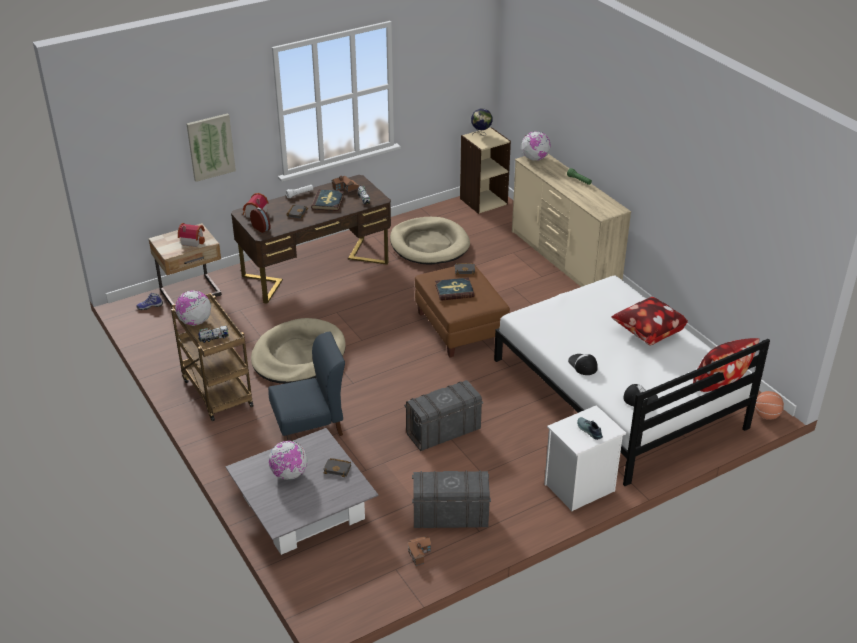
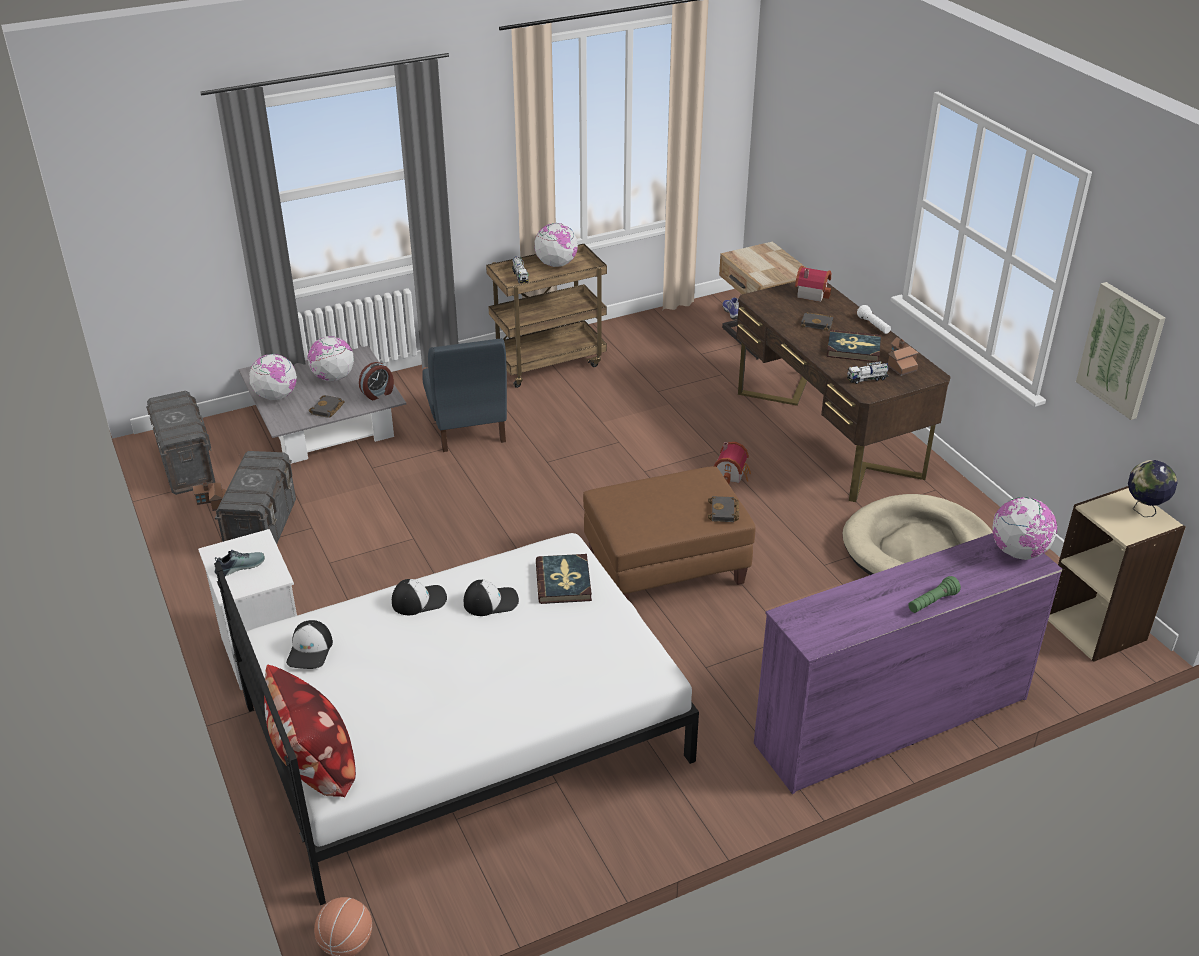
camera: 95 degrees right, 0 degrees up
(192, 240) = (766, 268): toy house -> toy house (732, 473)
(210, 147) = (848, 181): picture -> picture (1121, 350)
(261, 228) = (772, 298): alarm clock -> alarm clock (378, 393)
(298, 355) = (614, 419): beige dog bed -> none
(318, 503) = (276, 396): none -> globe
(443, 431) = (424, 533): grey storage box -> grey storage box (186, 465)
(454, 291) = (663, 497): book -> book (564, 581)
(564, 259) = (890, 720): beige dresser -> purple dresser
(575, 339) = (491, 601): none -> cap
(647, 333) = (489, 694): pillow -> none

